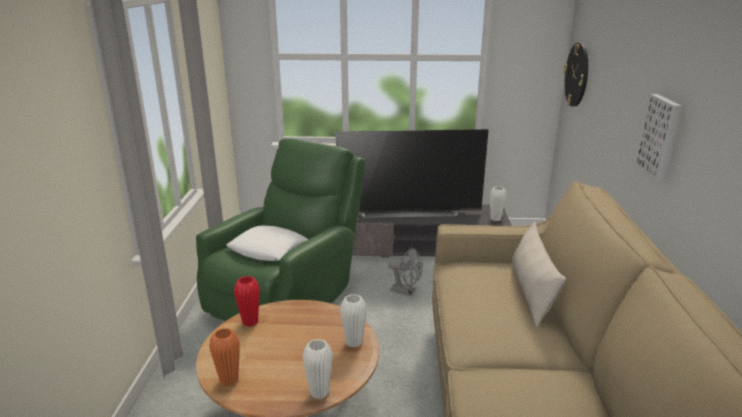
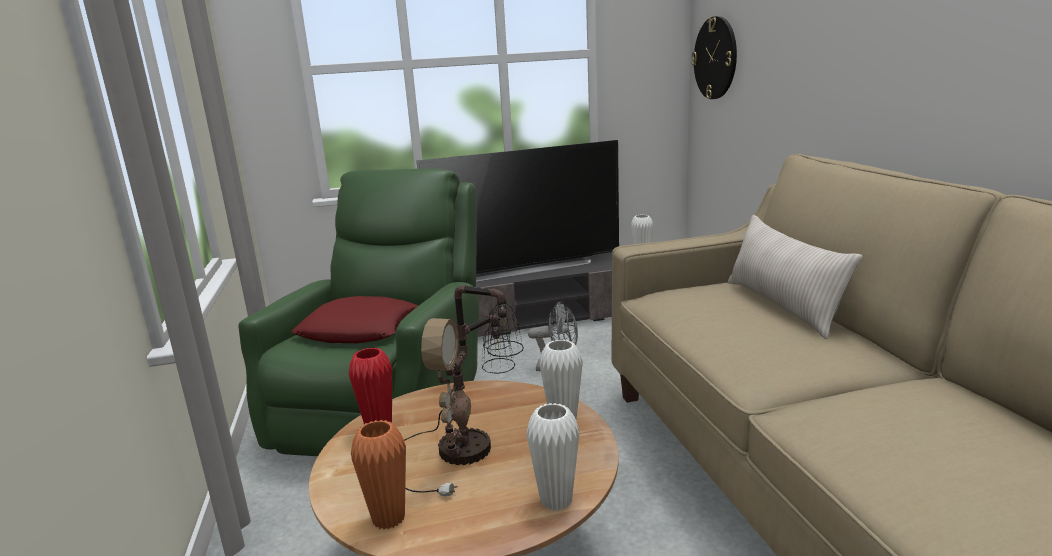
camera: 15 degrees left, 5 degrees down
(268, 249) = (359, 330): white pillow -> red pillow
(291, 348) = (468, 448): none -> table lamp
(661, 137) = (904, 69): picture -> none

